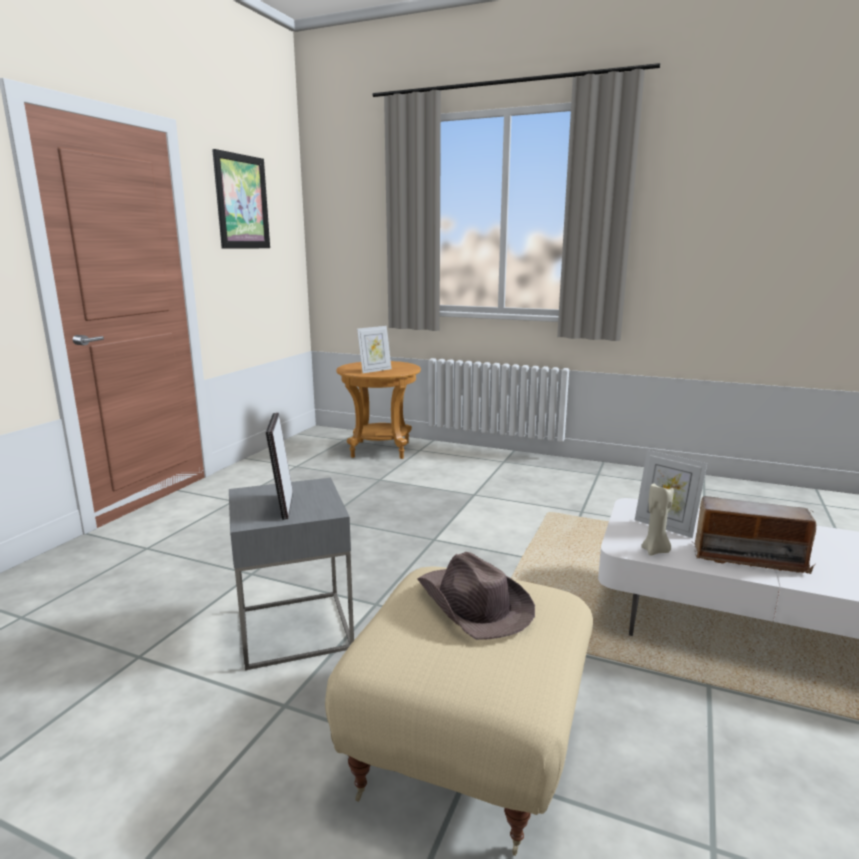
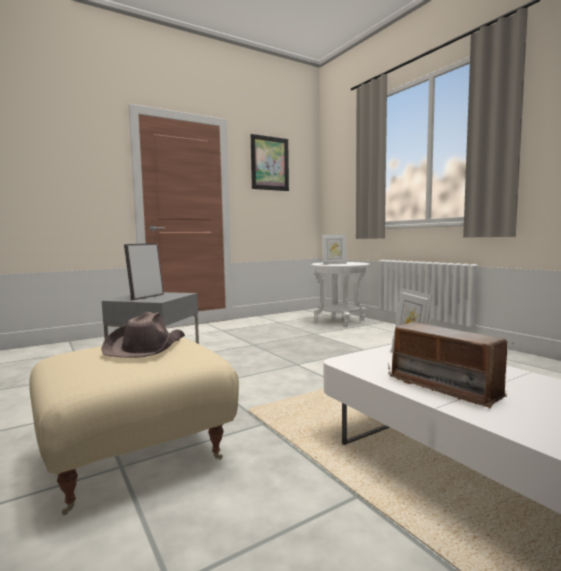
camera: 35 degrees right, 10 degrees down
(380, 449) = (340, 321): brown side table -> white side table
(655, 551) = (365, 367): beige candle -> none

